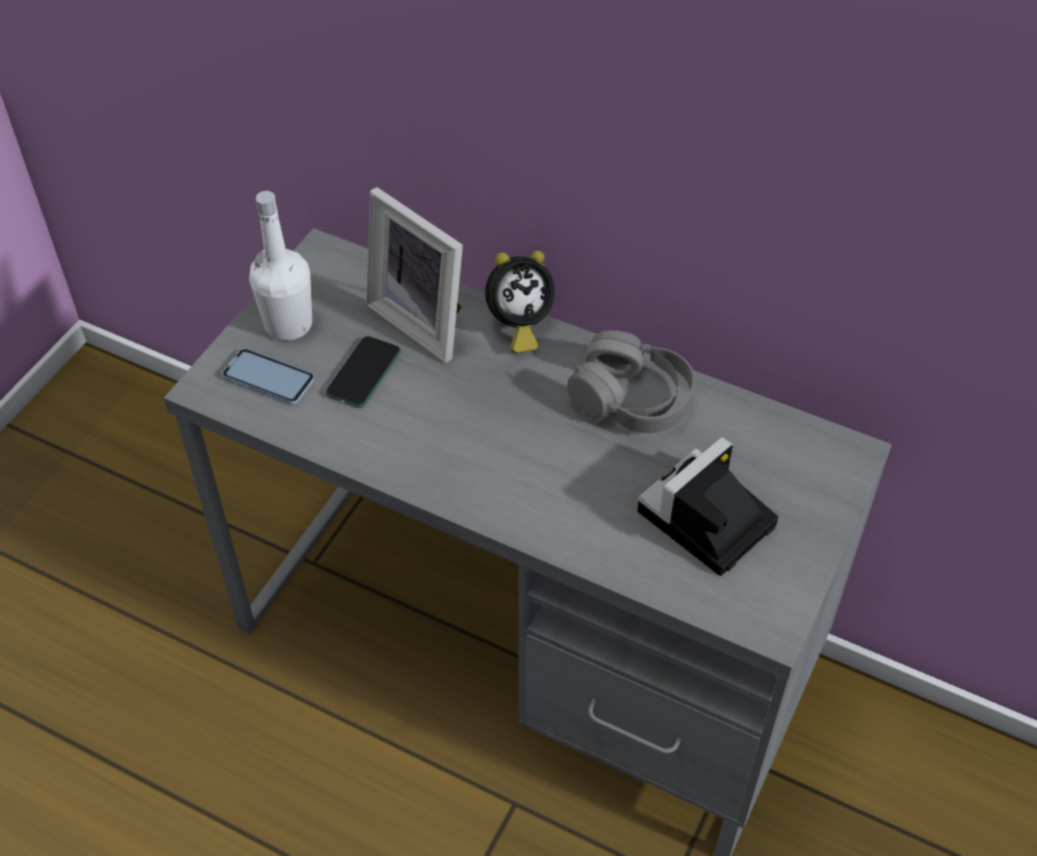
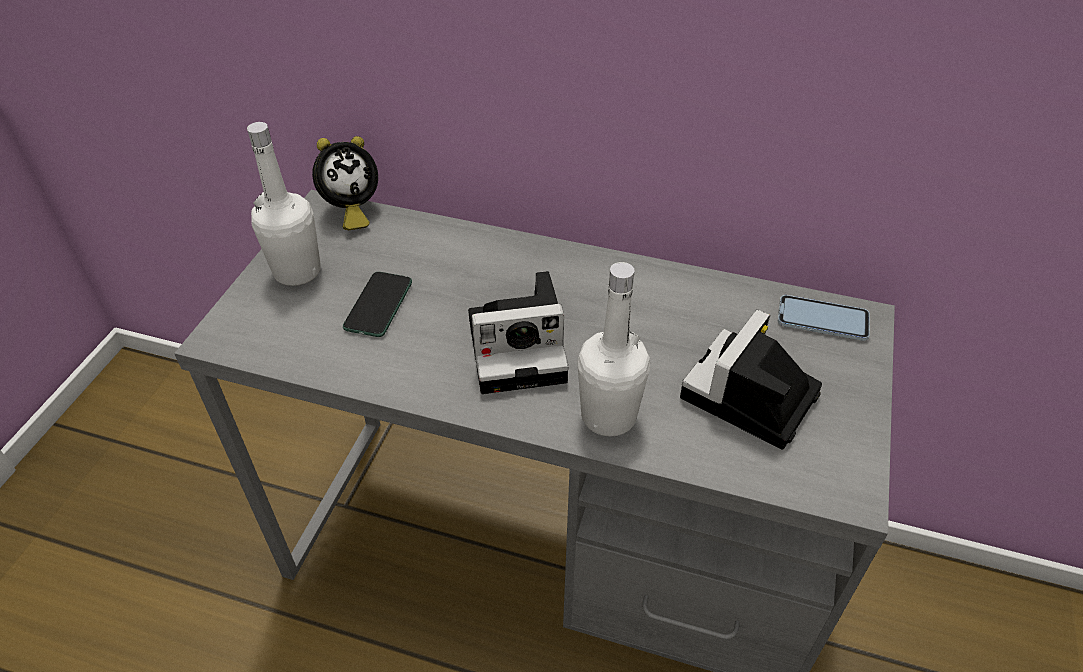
camera: 10 degrees left, 5 degrees down
(268, 378) = (282, 321): phone -> phone (822, 319)
(424, 320) = (429, 253): picture frame -> none
(495, 437) = (521, 347): none -> camera
(518, 326) = (519, 247): alarm clock -> alarm clock (350, 211)
(563, 519) = (608, 416): none -> white bottle
(632, 399) = (644, 296): grey headphones -> none

